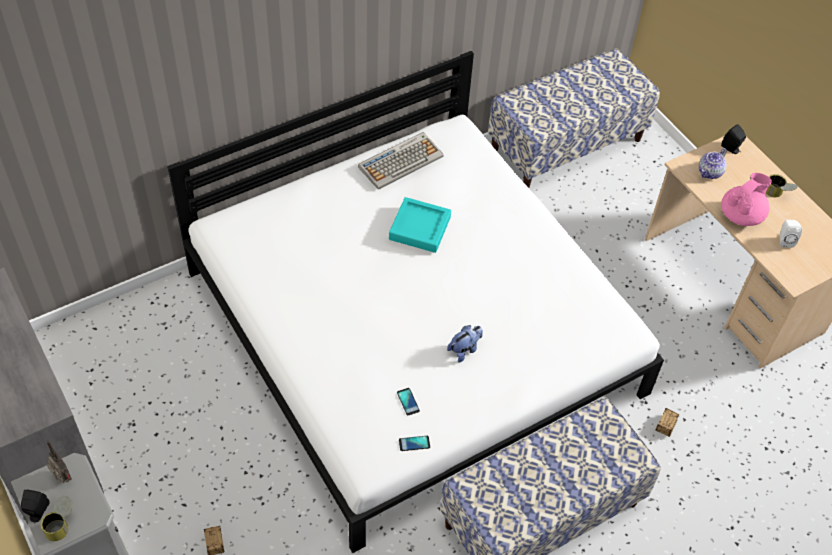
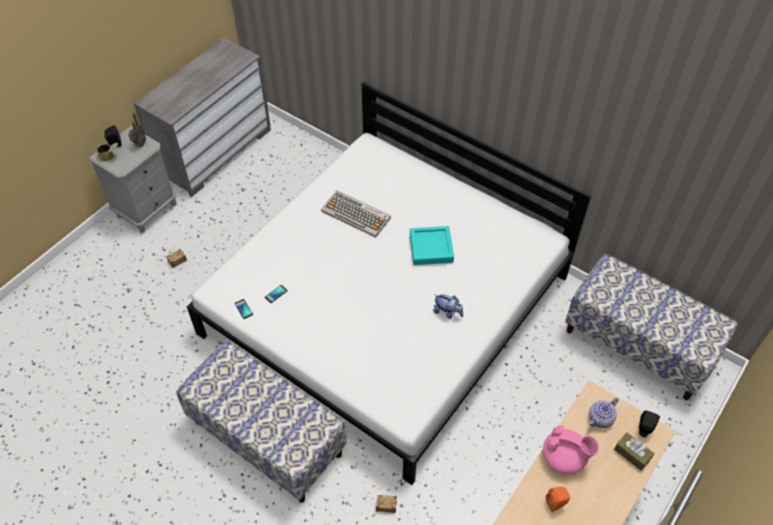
camera: 70 degrees right, 0 degrees up
(401, 161) = (489, 215): keyboard -> keyboard (356, 214)
(464, 349) = (336, 312): plush toy -> plush toy (447, 312)
(710, 172) = (600, 419): teapot -> teapot turned 60 degrees counterclockwise
(752, 168) = (632, 454): none -> brown tissue box
(777, 194) = (612, 483): can -> none
(785, 240) = (556, 503): white speaker -> orange speaker

